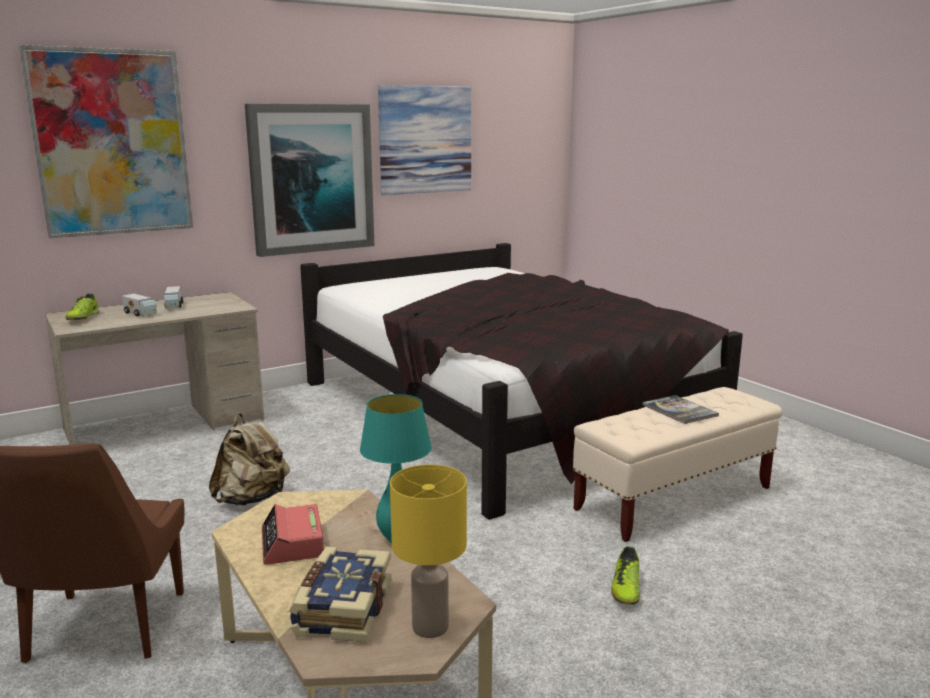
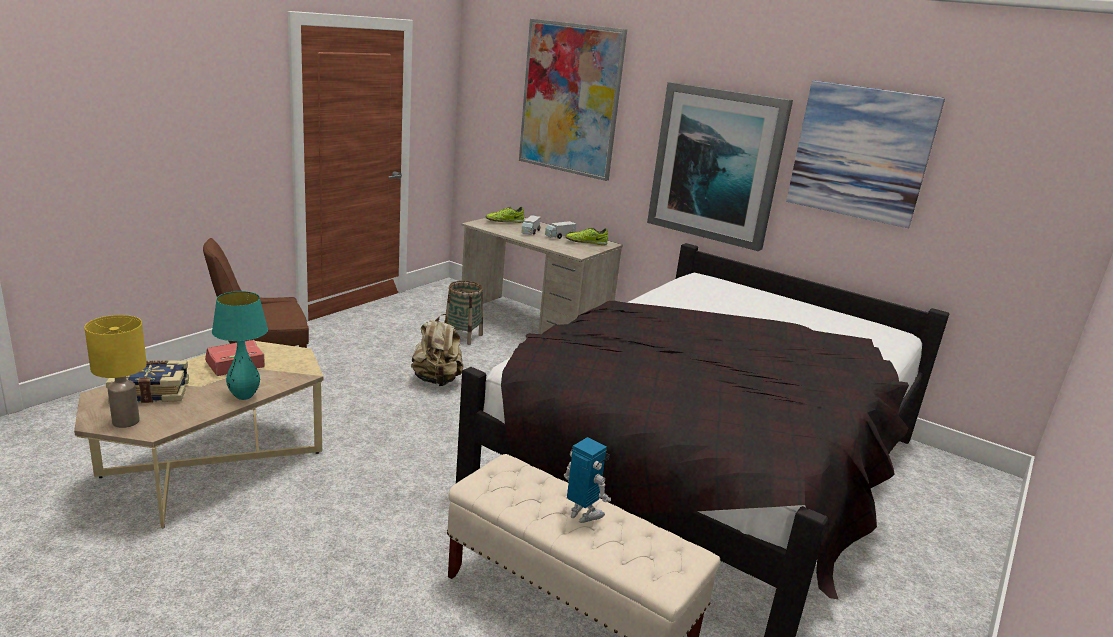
camera: 65 degrees right, 5 degrees up
(151, 468) = (463, 336): none -> basket
(626, 589) = (360, 583): shoe -> shoe (586, 243)
(679, 410) = (583, 514): book -> toy robot

